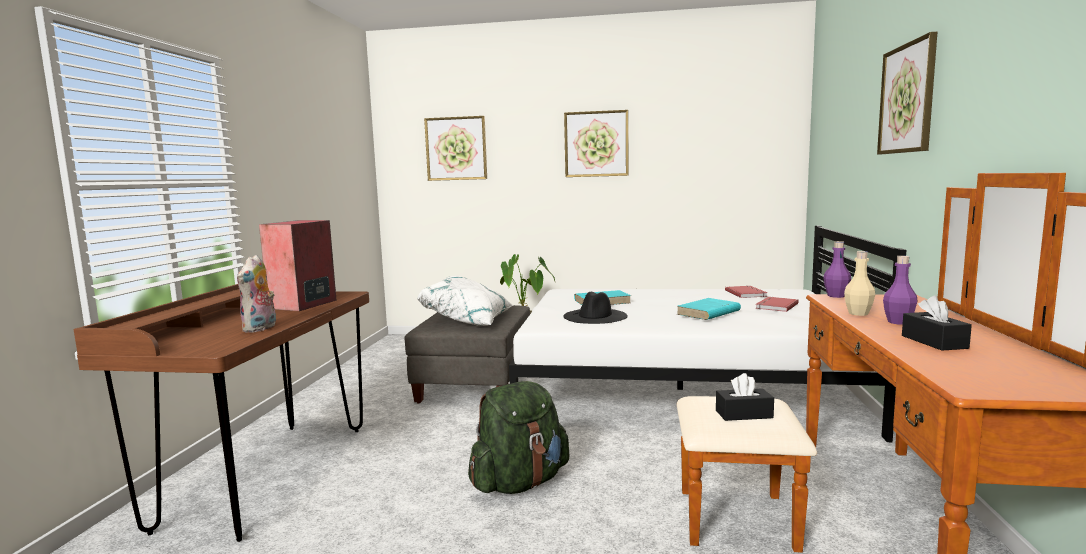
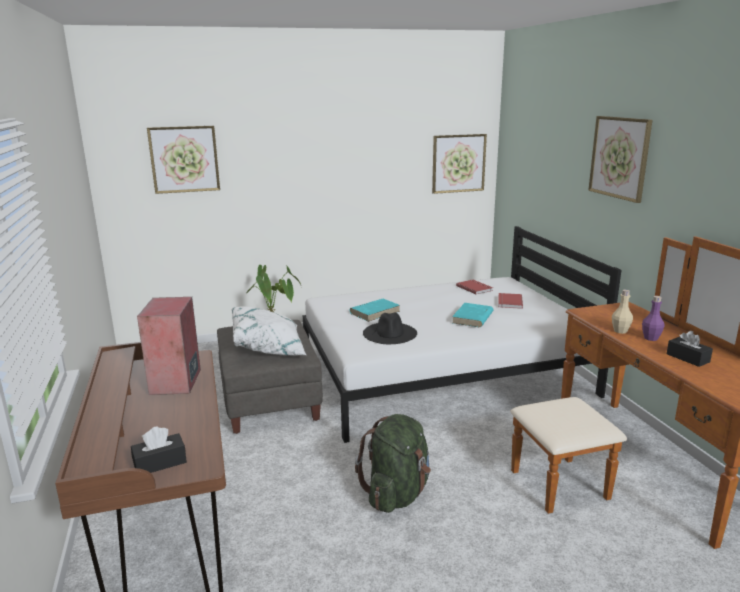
camera: 25 degrees left, 10 degrees up
(260, 328) = (195, 427): plush toy -> none
(596, 144) = (326, 153): picture -> picture (458, 163)
(744, 414) = (573, 418): black tissue box -> black tissue box (160, 463)
(836, 296) = (587, 310): purple bottle -> none

